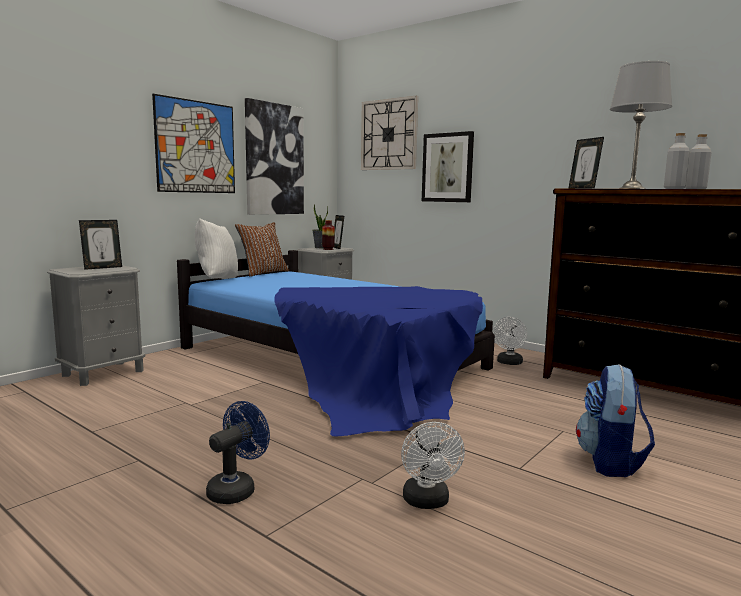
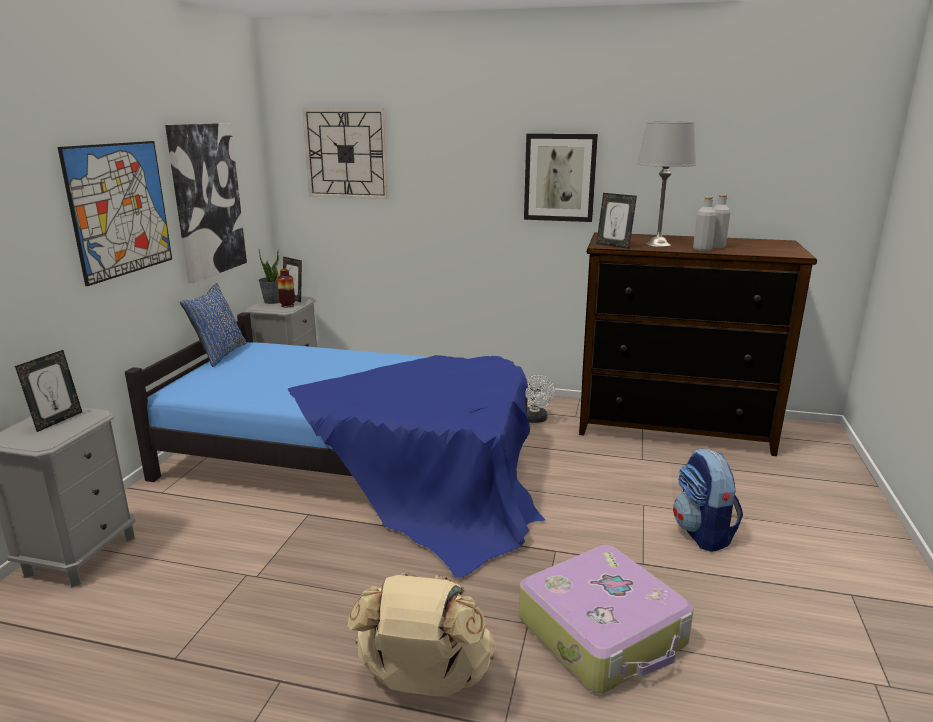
camera: 25 degrees left, 10 degrees up
(216, 280) = (178, 384): white pillow -> none
(236, 489) = (424, 681): blue fan -> beige backpack
(263, 273) = (219, 354): brown pillow -> blue pillow
(428, 502) = (603, 632): white fan -> suitcase
(447, 167) = (431, 199): picture -> picture (560, 177)

